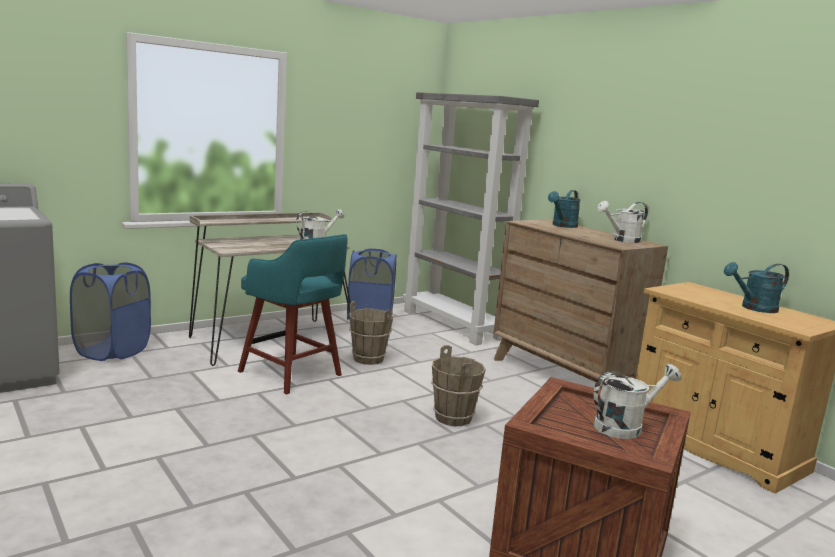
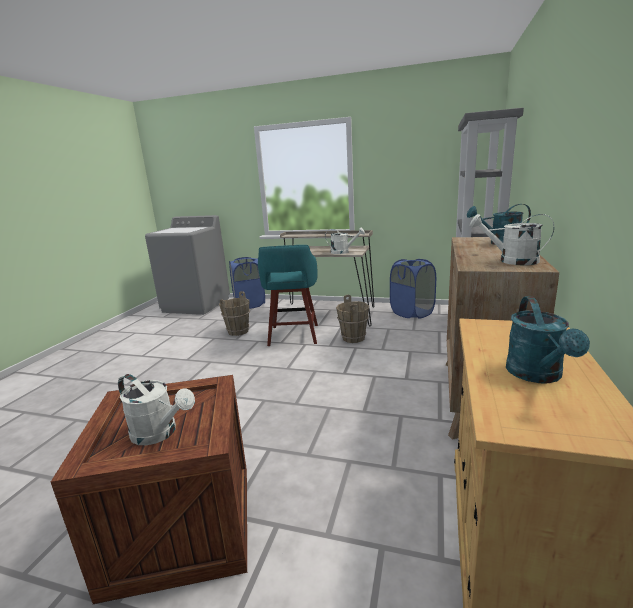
camera: 55 degrees right, 5 degrees up
(453, 418) = (319, 394): brown bucket -> brown bucket (238, 331)
(754, 308) = (538, 375): turquoise watering can -> turquoise watering can turned 120 degrees counterclockwise

